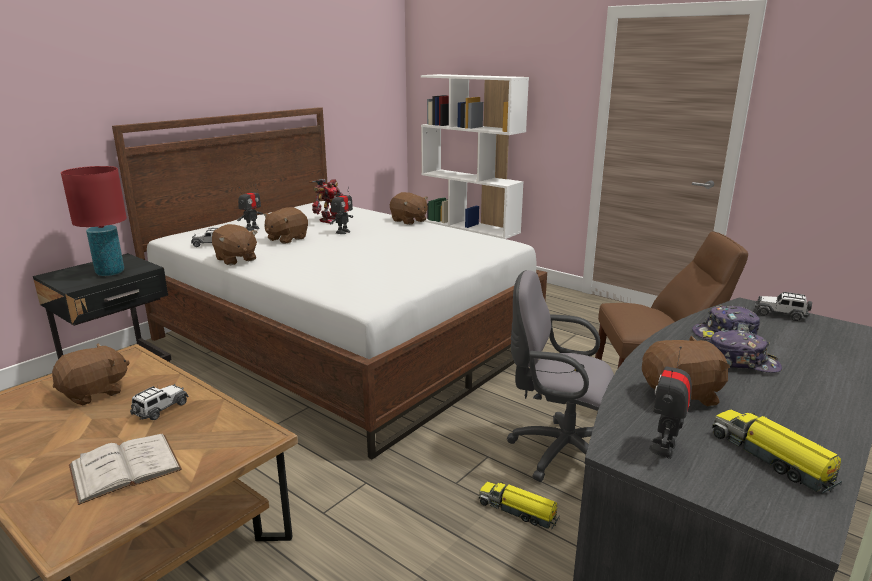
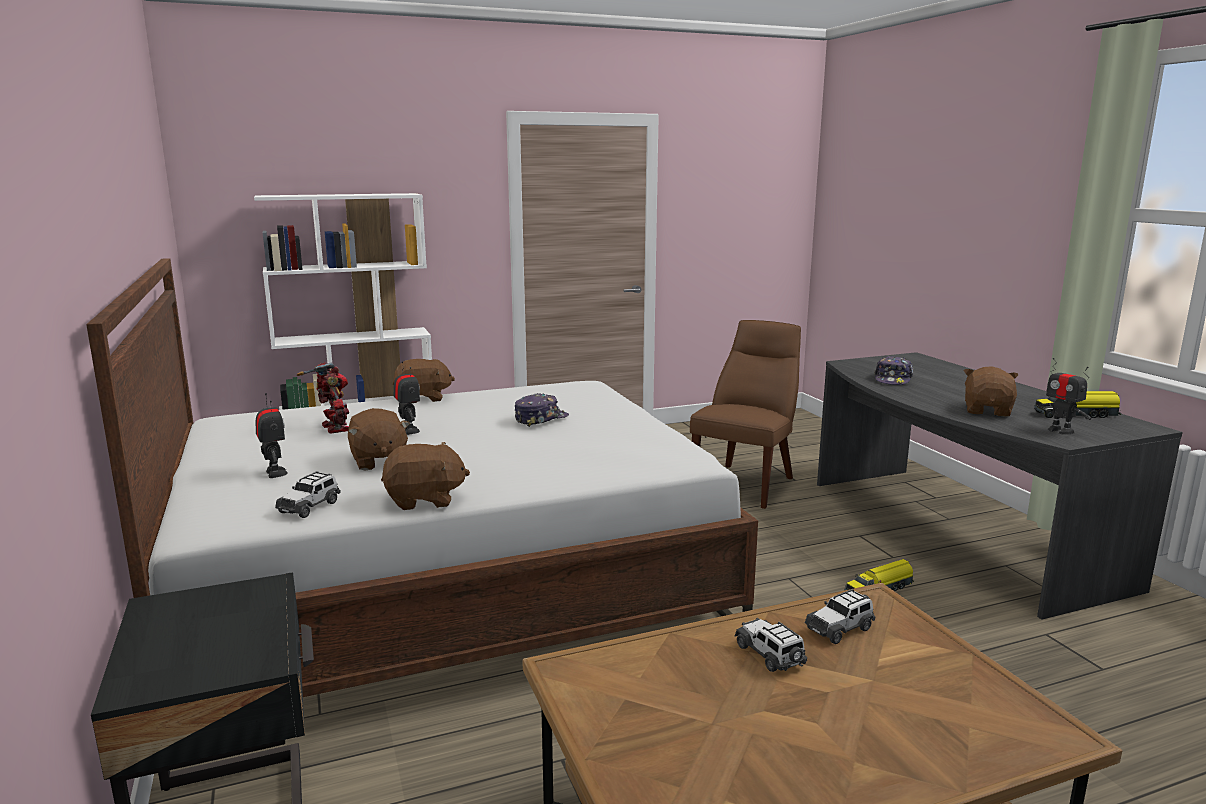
camera: 60 degrees left, 5 degrees down
(94, 392) = (678, 705): brown plush toy -> none
(110, 272) = (237, 621): red table lamp -> none
(125, 467) = (910, 689): white book -> none
(558, 451) = (803, 546): grey office chair -> none
(742, 362) = (942, 388): cap -> cap (541, 419)
(780, 314) = (867, 362): toy car -> toy car (840, 628)

